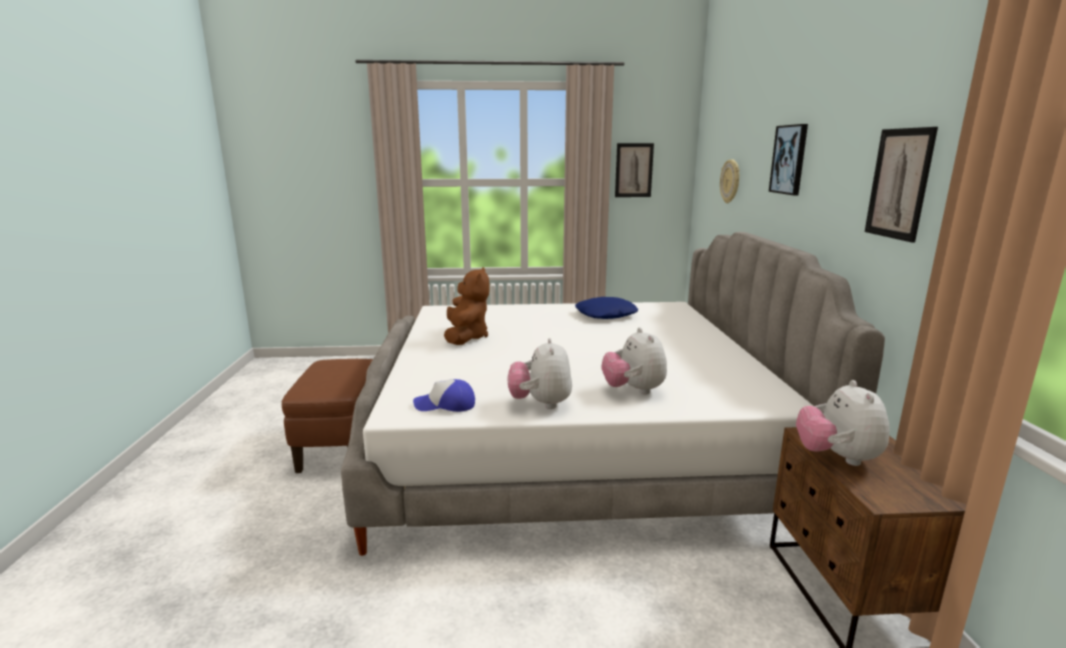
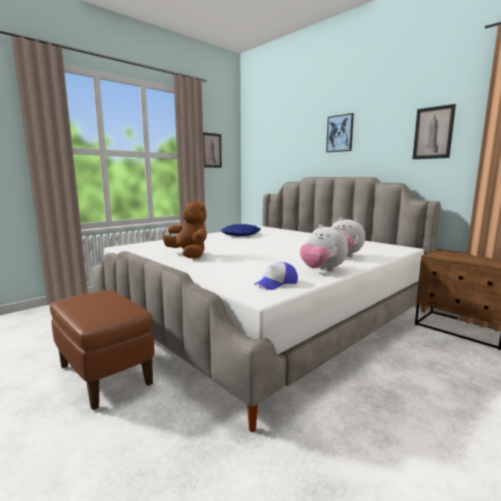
camera: 40 degrees left, 5 degrees down
(730, 181) = (283, 153): wall clock -> none
(837, 458) = (460, 259): plush toy -> none

